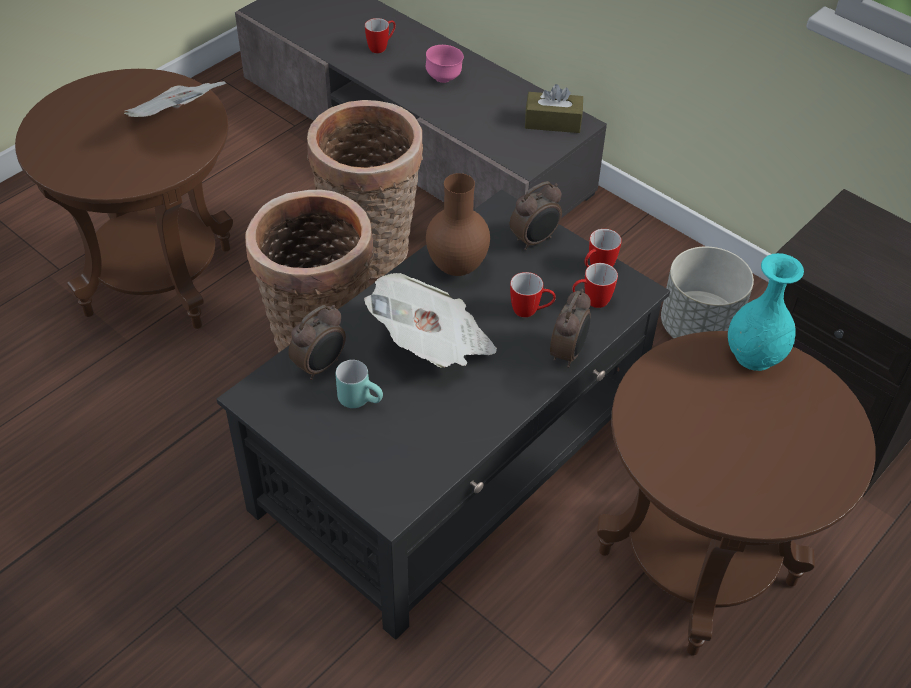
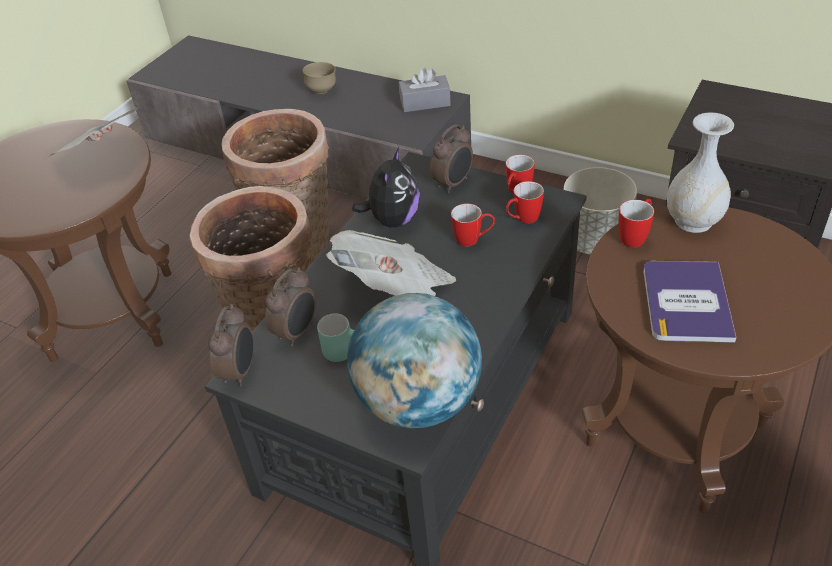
camera: 10 degrees left, 5 degrees down
(381, 47) = (261, 79): mug -> mug (635, 236)
(412, 470) = (418, 402): none -> globe
(444, 78) = (322, 91): pink bowl -> brown bowl
(456, 266) = (393, 220): brown vase -> plush toy
(553, 122) = (425, 102): brown tissue box -> grey tissue box
(568, 353) = (521, 265): alarm clock -> alarm clock (240, 371)
(705, 442) = (686, 302): none -> book
(755, 356) = (694, 221): turquoise vase -> white vase

